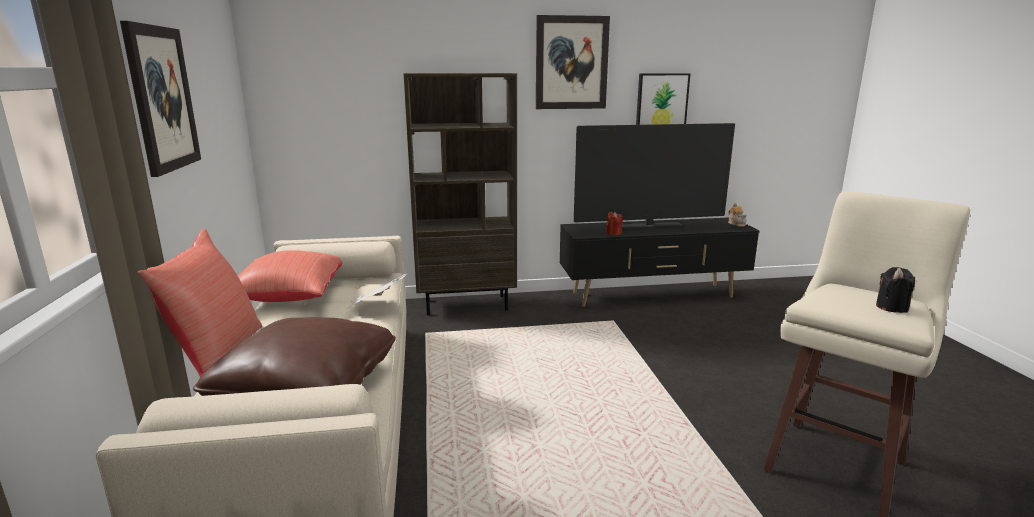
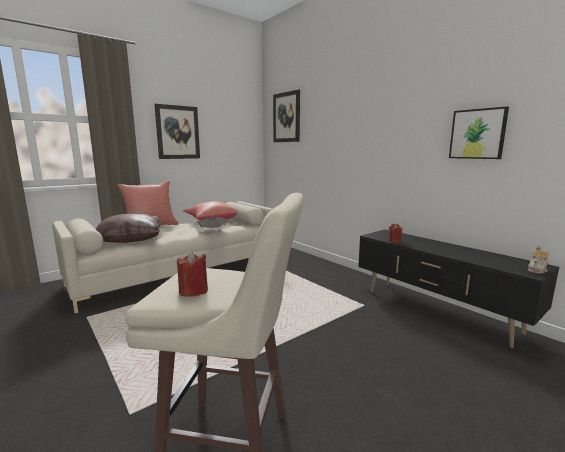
camera: 60 degrees right, 5 degrees down
(467, 304) = (320, 264): brown bookcase -> none
(571, 63) = (401, 108): picture -> picture (286, 117)
(649, 226) = (439, 246): television -> none
(892, 307) = (193, 291): black candle -> red candle

